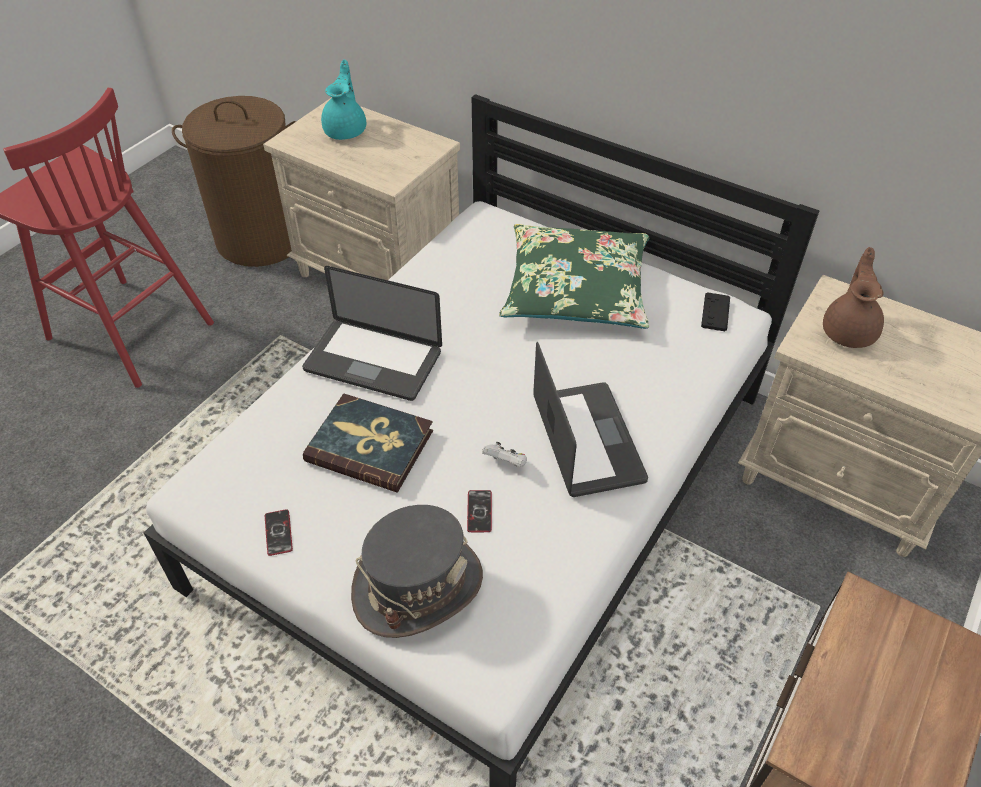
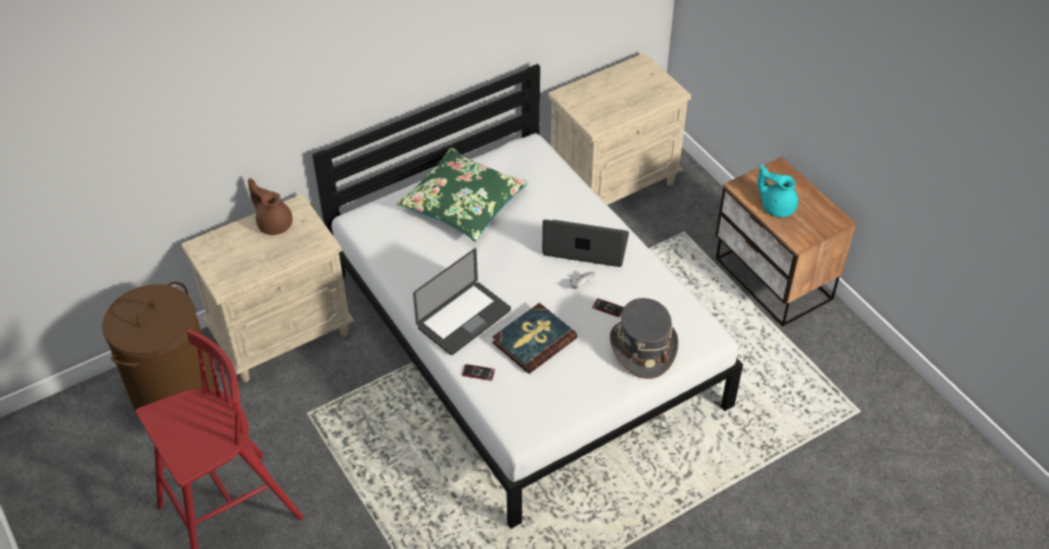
camera: 65 degrees left, 0 degrees up
(278, 533) = (575, 399): phone -> phone (478, 373)
(346, 130) = (238, 248): turquoise teapot -> turquoise teapot (776, 206)
(715, 312) = (524, 153): black game controller -> none
(849, 331) = (595, 104): brown teapot -> brown teapot (274, 223)

